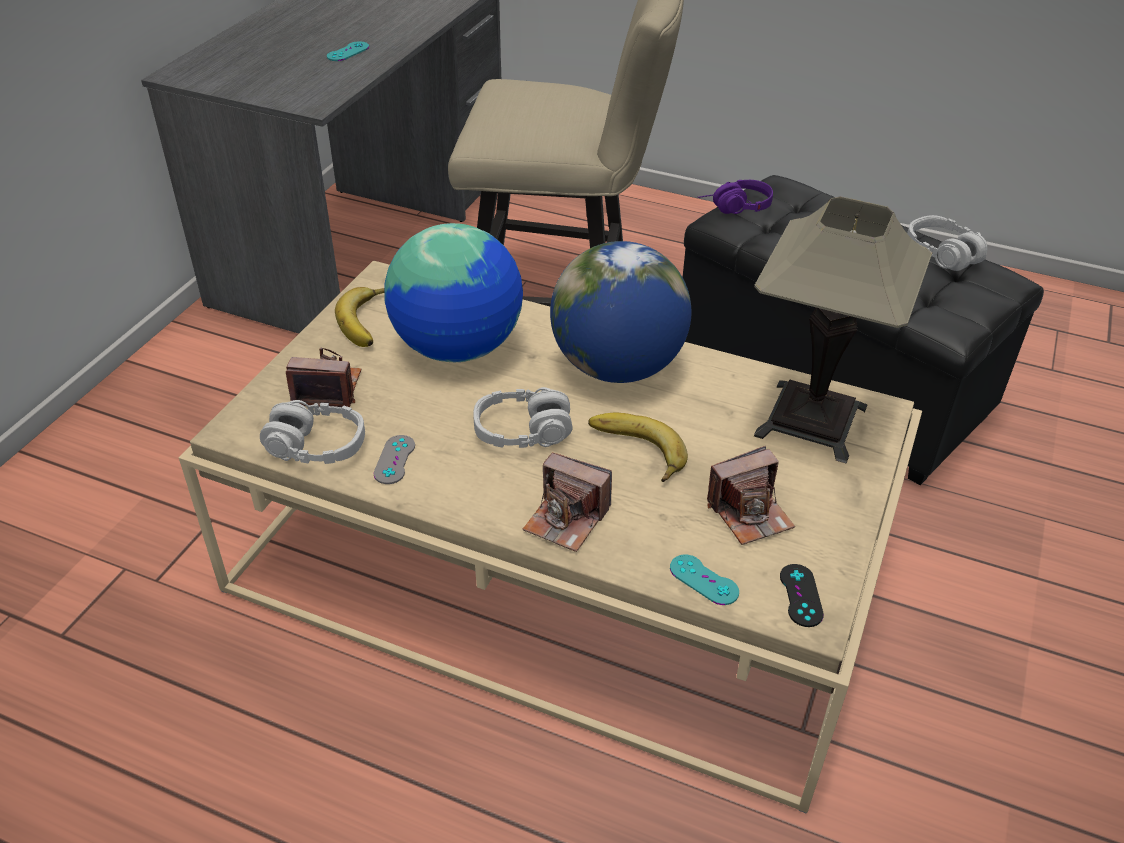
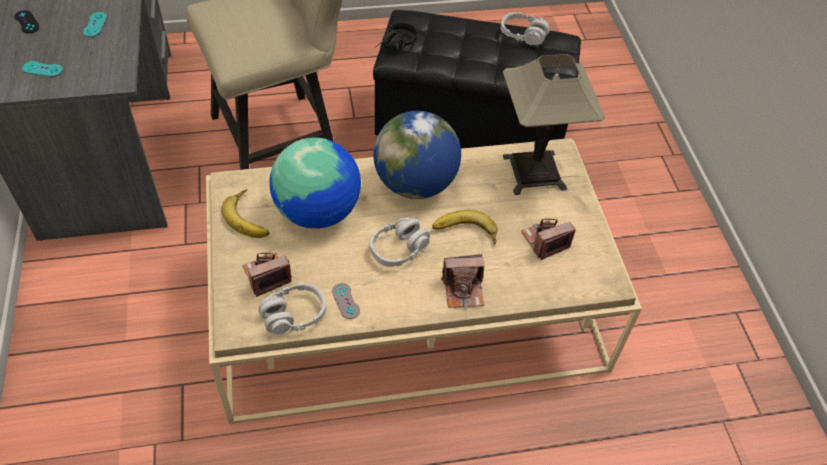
camera: 35 degrees left, 10 degrees up
(704, 580) = (551, 289): turquoise game controller -> turquoise game controller (42, 69)
(734, 208) = (395, 45): purple headphones -> black headphones
(749, 513) = (545, 241): camera -> camera turned 150 degrees counterclockwise
(801, 595) = (598, 274): black game controller -> black game controller (26, 22)

